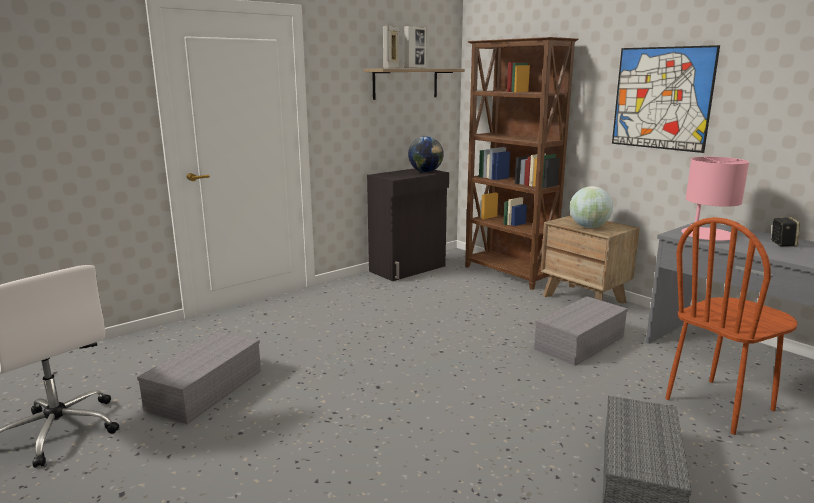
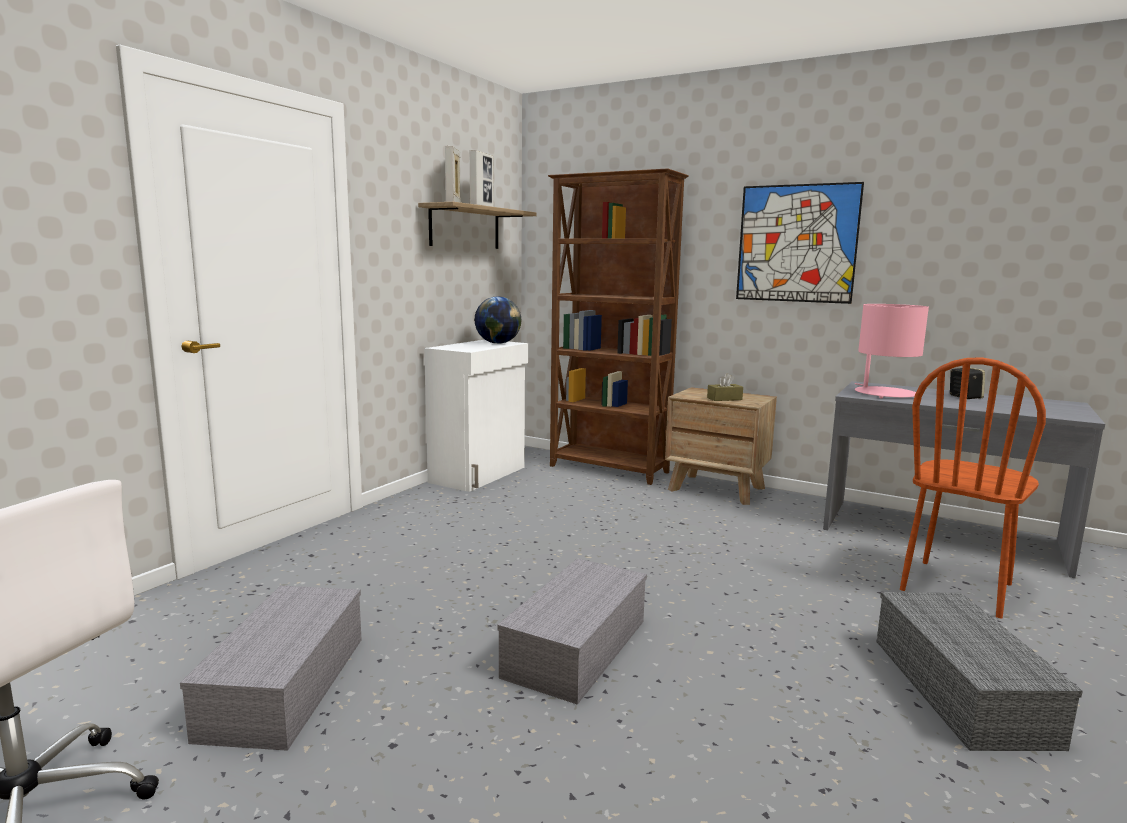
camera: 20 degrees left, 5 degrees down
(408, 269) = (479, 475): black cabinet -> white cabinet
(579, 342) = (754, 538): grey storage box -> grey storage box (576, 646)
(589, 227) = (724, 399): globe -> brown tissue box

